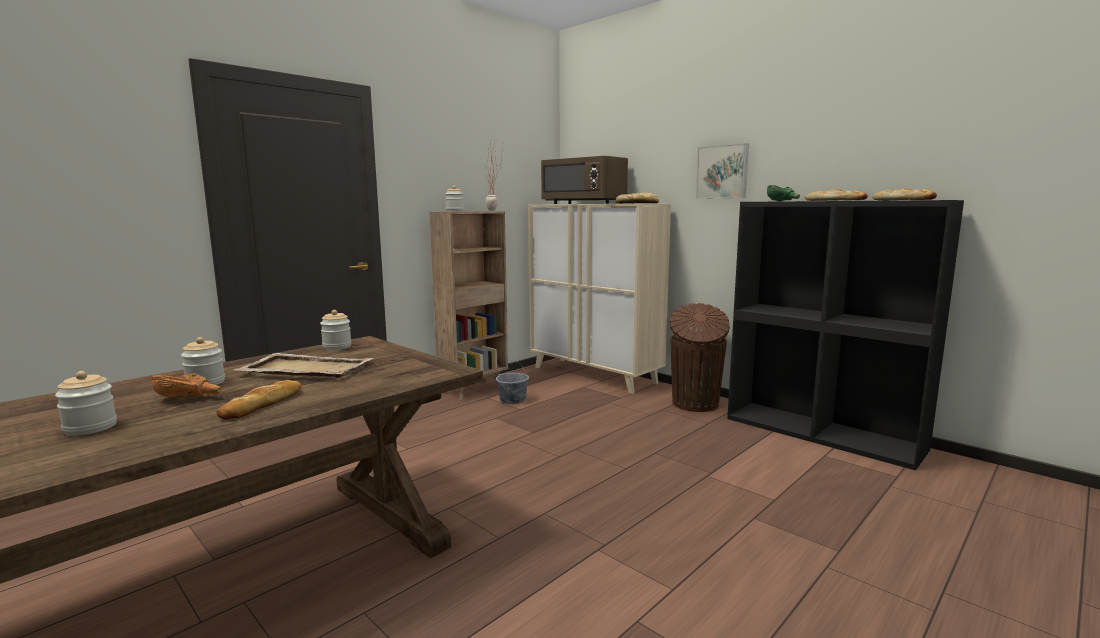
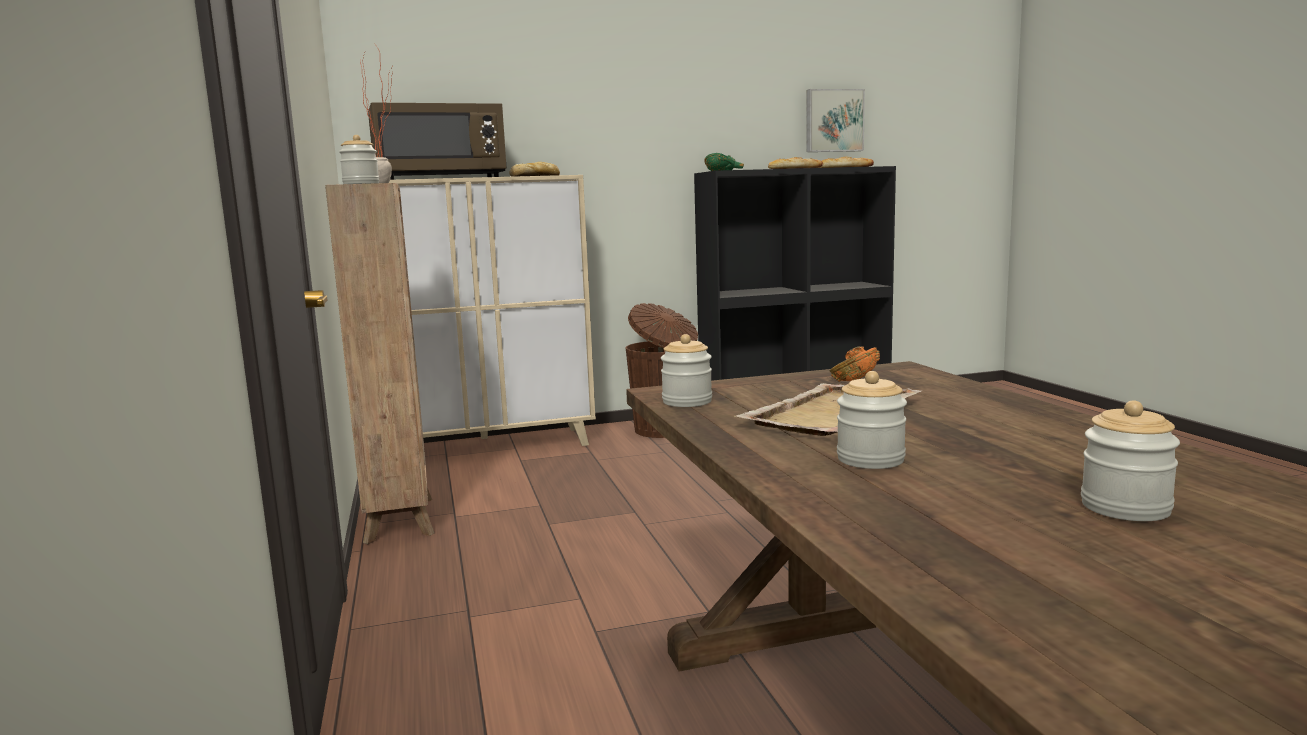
camera: 60 degrees left, 0 degrees up
(189, 397) = (963, 463): orange bowl -> orange bowl (855, 378)
(263, 404) = (1022, 429): bread -> none
(512, 400) = (495, 503): grey bucket -> none
(722, 172) = (634, 137): picture -> picture (833, 121)

